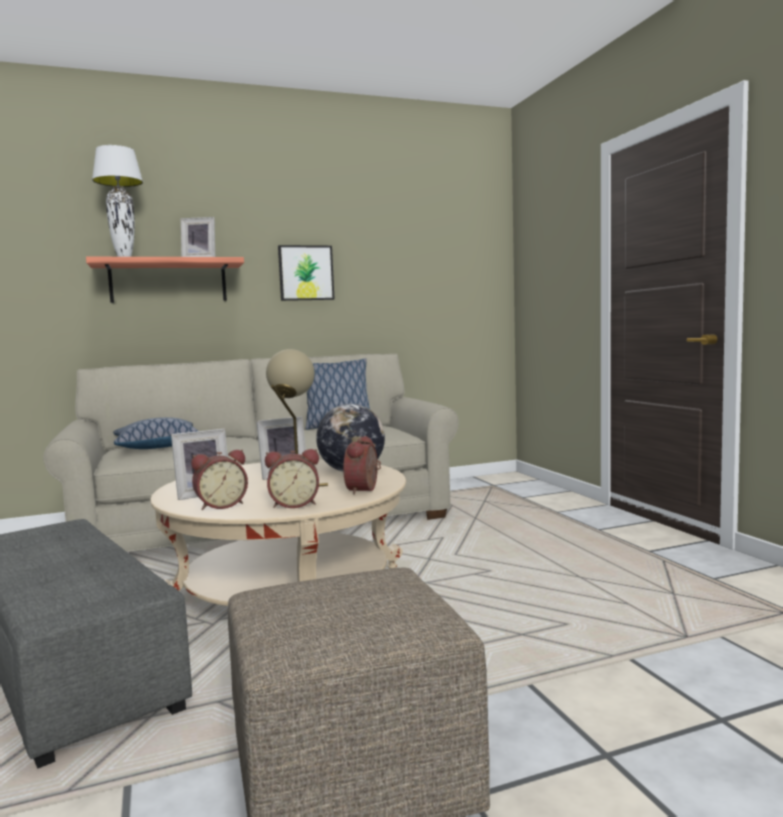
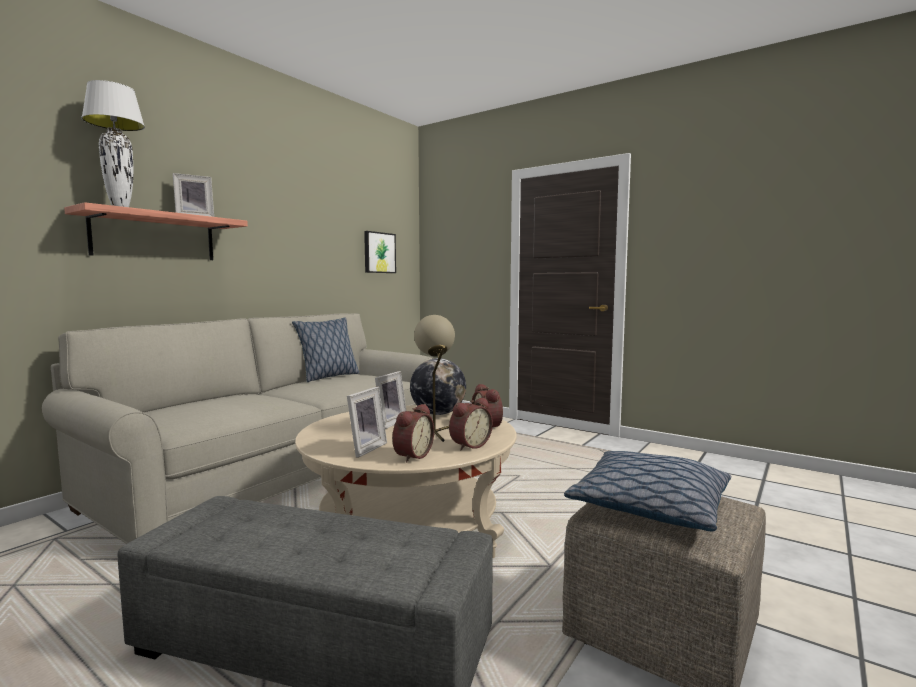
camera: 35 degrees left, 0 degrees up
(156, 446) = (188, 410): pillow -> pillow (649, 506)
(305, 273) = (281, 239): picture -> picture (379, 252)

